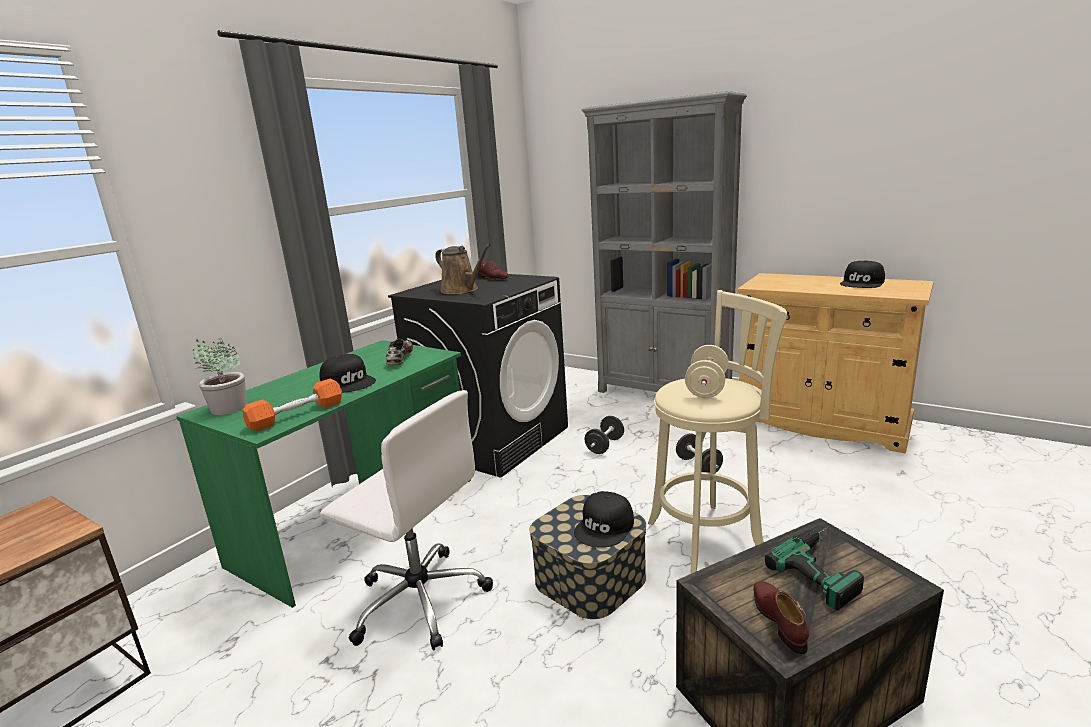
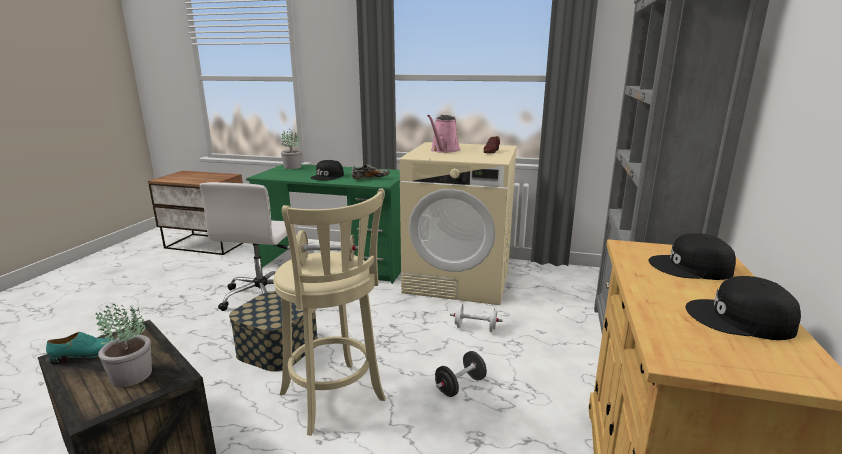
camera: 70 degrees right, 0 degrees up
(297, 415) = (279, 177): orange dumbbell -> none
(462, 290) = (444, 150): brown watering can -> pink watering can
(493, 439) = (459, 279): black washing machine -> beige washing machine
(605, 446) = (475, 328): black dumbbell -> white dumbbell
(605, 527) = (270, 315): black cap -> black cap (691, 268)
(779, 620) = (87, 355): brown shoe -> turquoise shoe
(826, 567) = (131, 376): power drill -> potted plant

